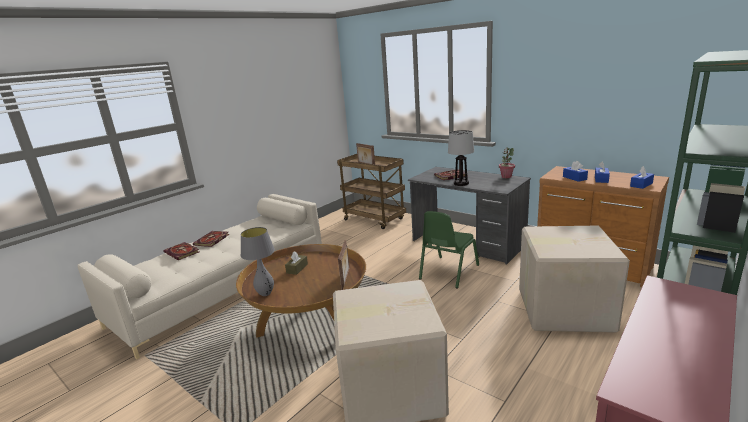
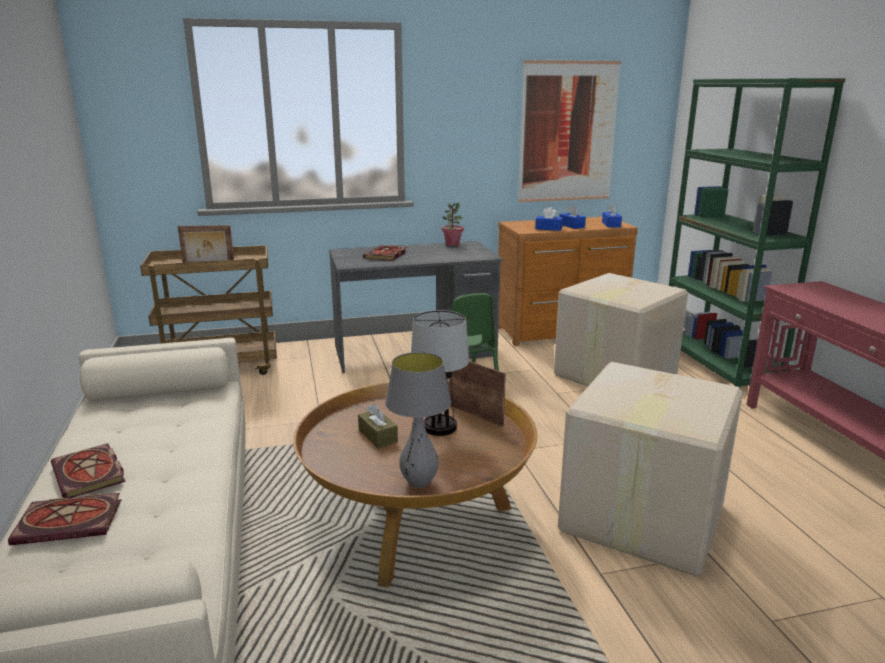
camera: 55 degrees left, 0 degrees up
(461, 183) = (423, 260): table lamp -> table lamp (439, 428)
(629, 97) = (568, 132): none -> picture

